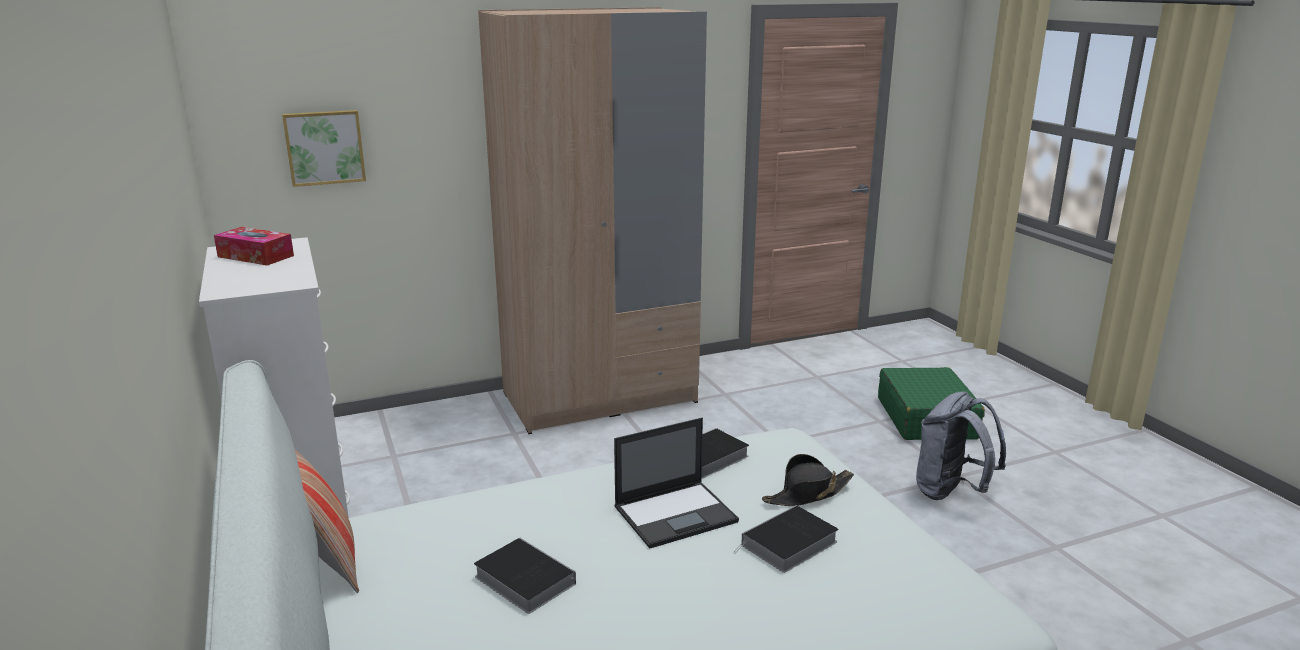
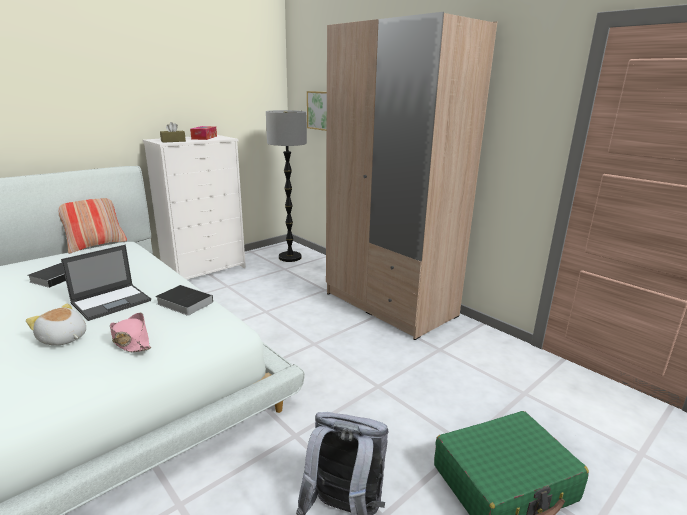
camera: 70 degrees right, 0 degrees up
(282, 277) = (173, 141): none -> brown tissue box
(345, 444) = (290, 257): none -> floor lamp
(676, 514) = (112, 302): laptop -> laptop turned 90 degrees counterclockwise
(788, 545) = (63, 339): book -> plush toy
(807, 494) = (131, 341): black hat -> pink hat

